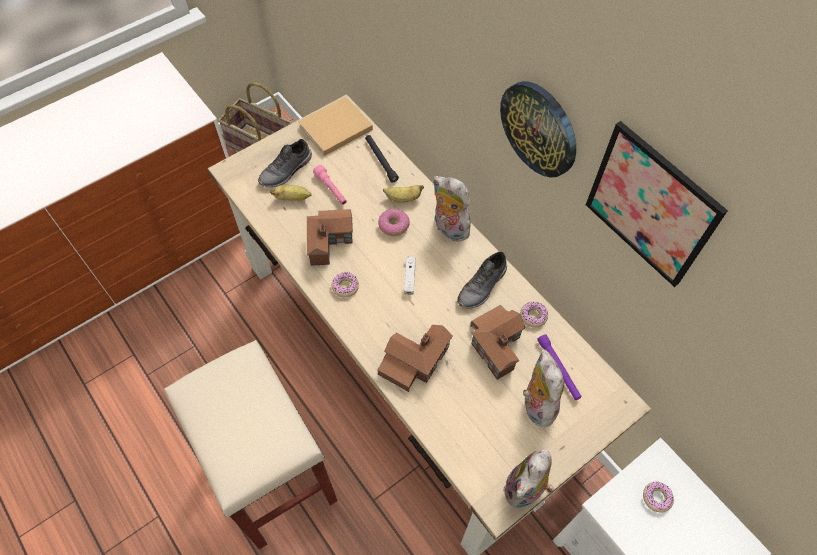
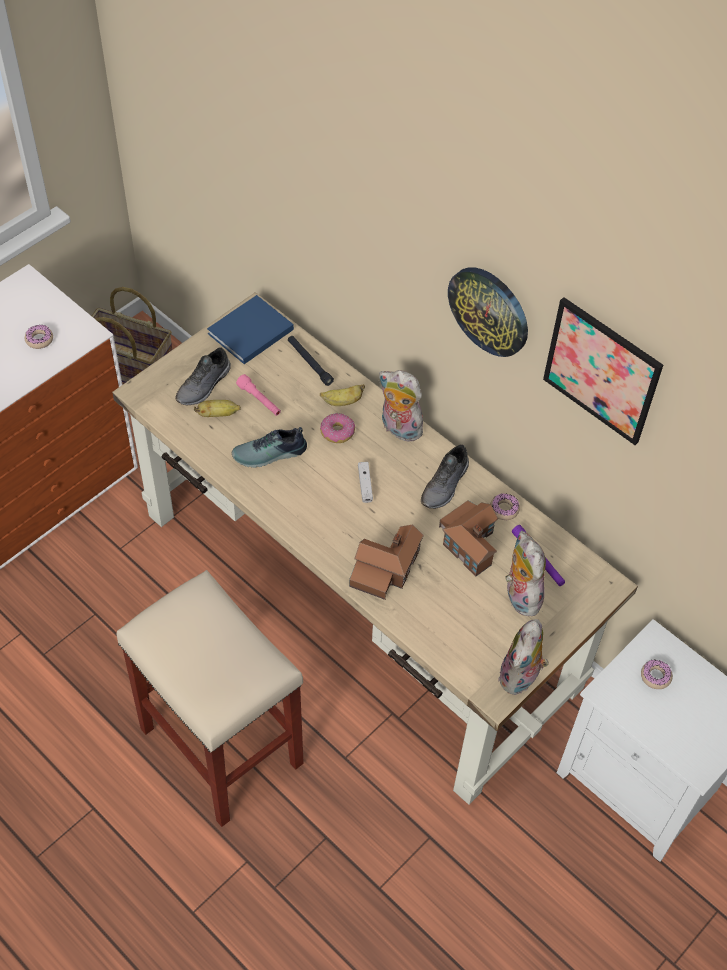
camera: 10 degrees left, 5 degrees down
(330, 239) = (270, 454): toy house -> shoe
(334, 128) = (248, 333): beige book -> blue book
(345, 286) = (296, 502): donut -> donut (39, 339)

